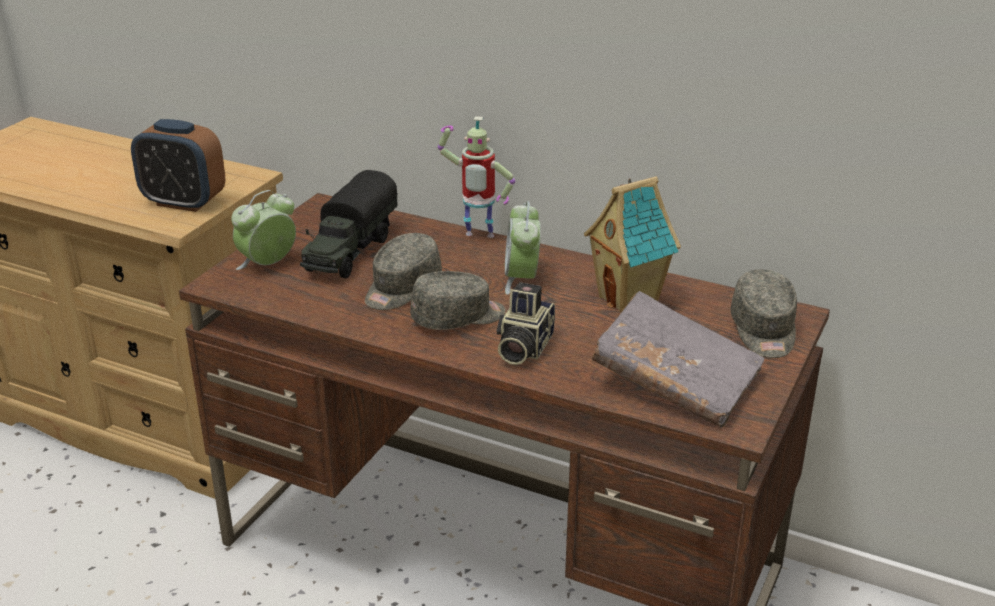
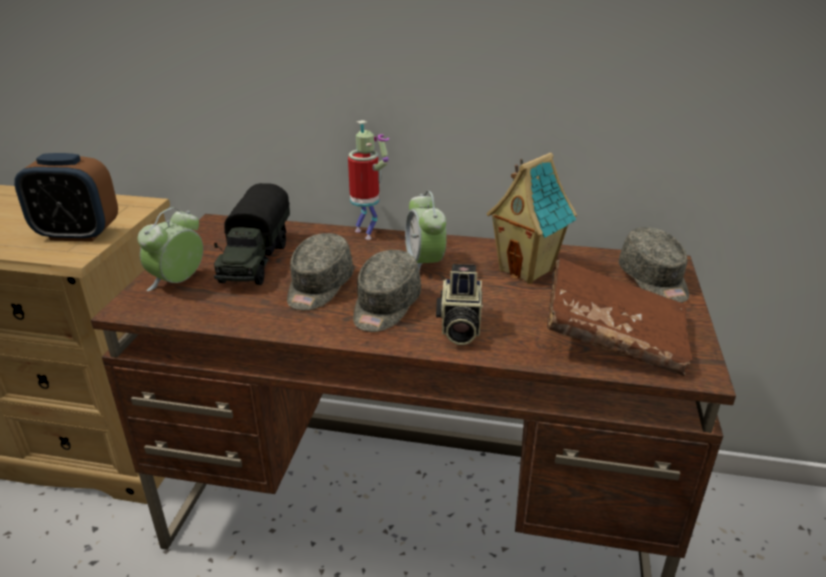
camera: 15 degrees left, 0 degrees up
(459, 317) = (385, 307): grey cap -> grey cap turned 150 degrees clockwise
(478, 237) = (367, 233): toy robot -> toy robot turned 120 degrees counterclockwise
(675, 380) = (613, 337): grey book -> brown book

